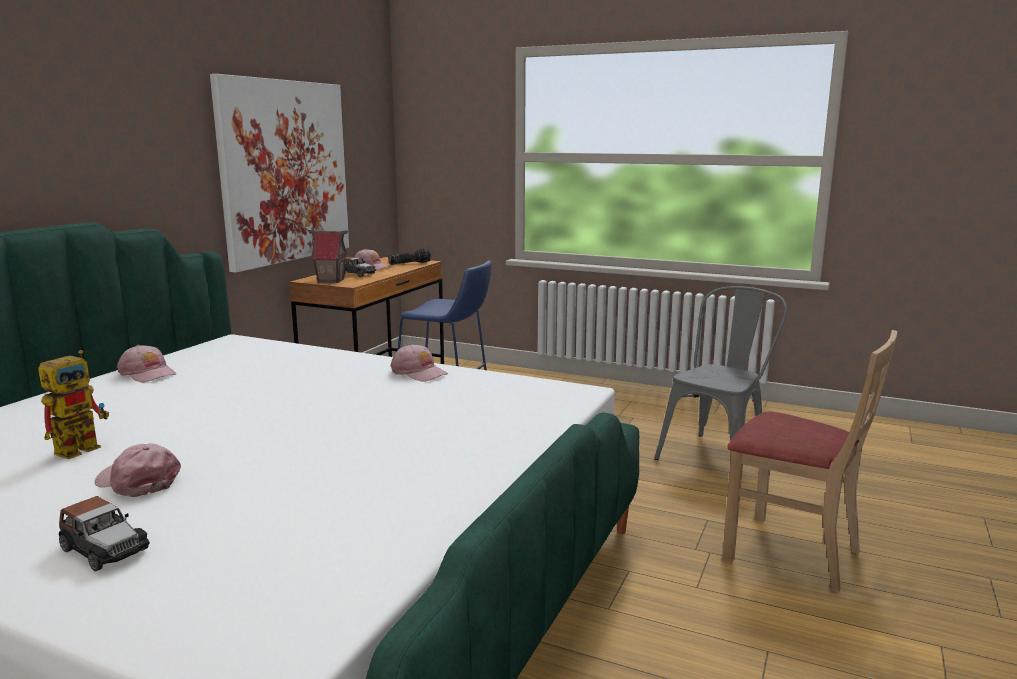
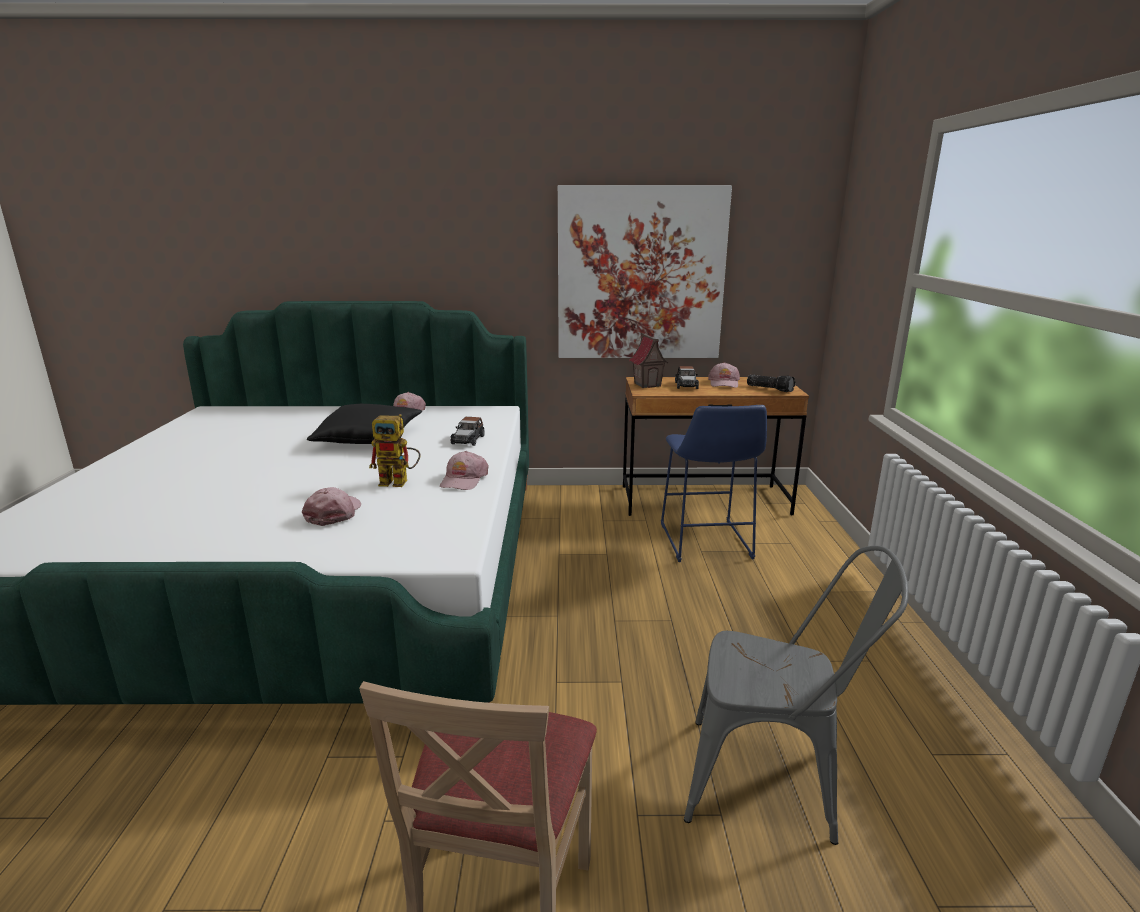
camera: 65 degrees right, 5 degrees up
(83, 447) = (267, 438): toy robot -> toy robot (400, 482)
(104, 549) = (117, 483): toy car -> toy car (468, 440)
(138, 481) = (211, 463): pink cap -> pink cap (334, 513)
(213, 395) = (369, 438): none -> black pillow

